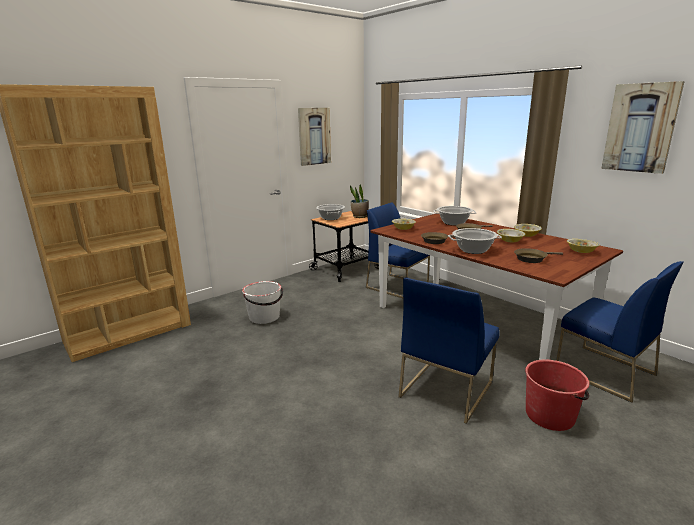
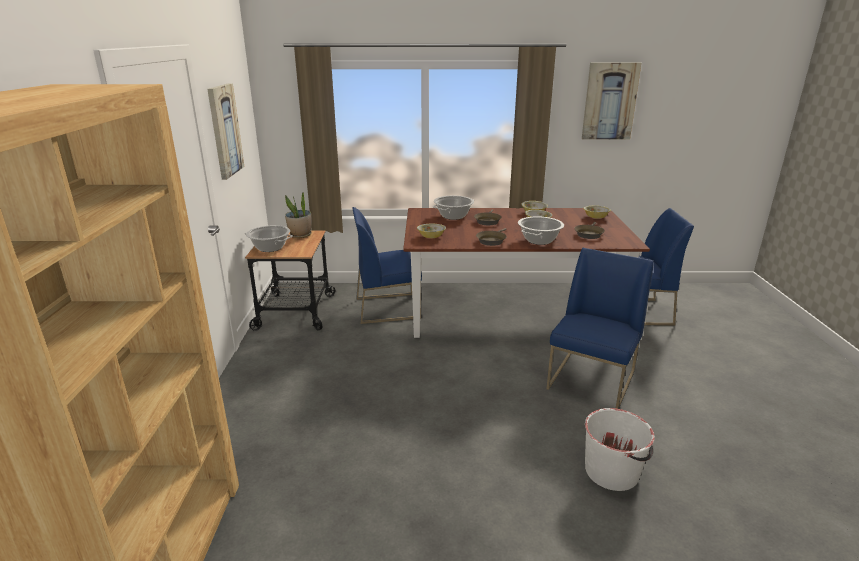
camera: 50 degrees left, 5 degrees up
(264, 317) = (320, 415): white bucket -> white bucket (612, 472)
(445, 389) = (591, 381): blue chair -> blue chair turned 135 degrees counterclockwise
(550, 415) = (664, 360): red bucket -> none

